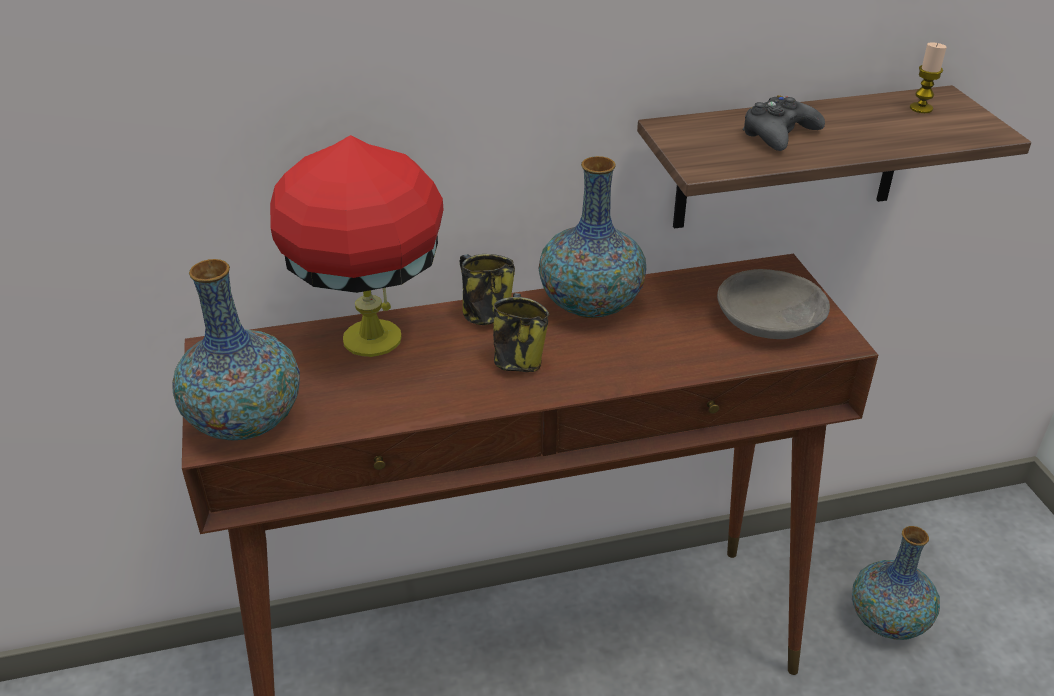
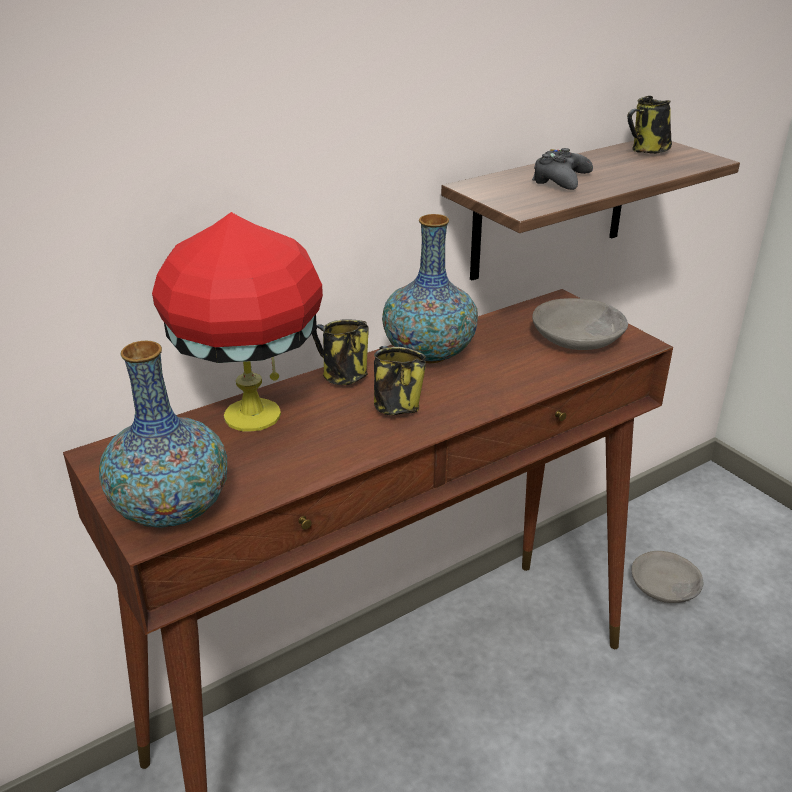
camera: 20 degrees left, 5 degrees down
(888, 621) = (665, 587): vase -> grey bowl
(921, 108) = (647, 151): candle -> mug

